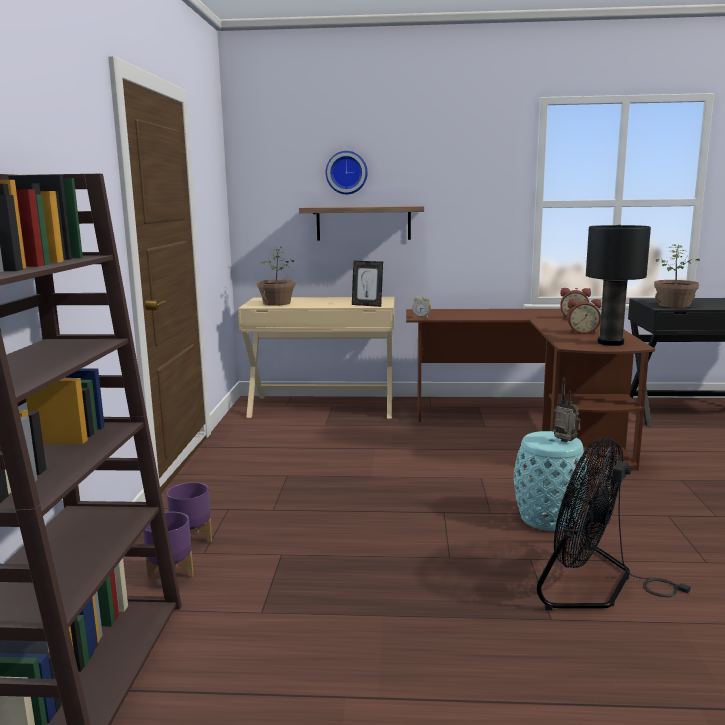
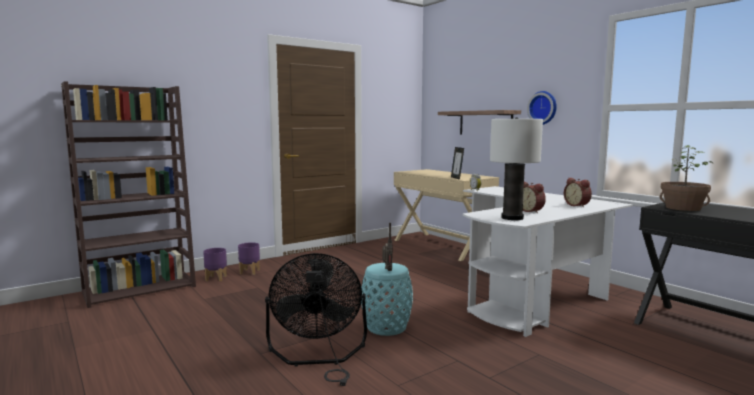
camera: 50 degrees right, 5 degrees down
(276, 303) = (421, 172): potted plant -> none
(346, 172) = (478, 88): wall clock -> wall clock (543, 108)
(530, 427) = (532, 291): brown desk -> white desk
(610, 343) = (512, 218): black table lamp -> white table lamp

